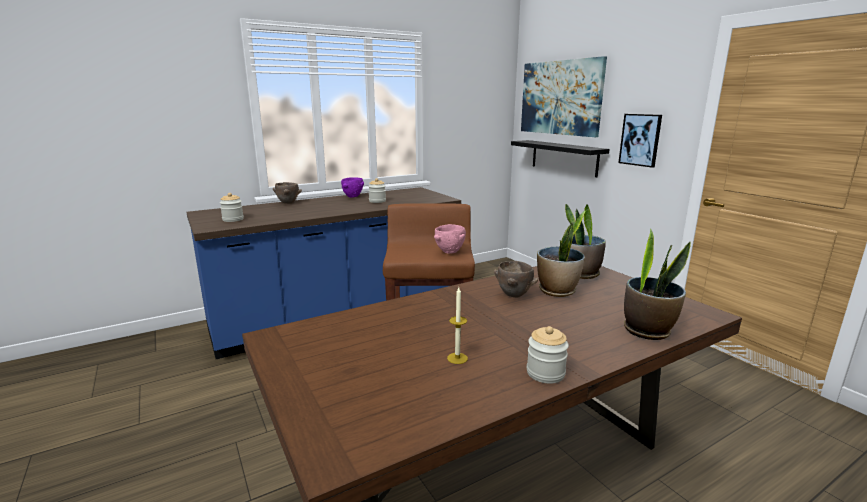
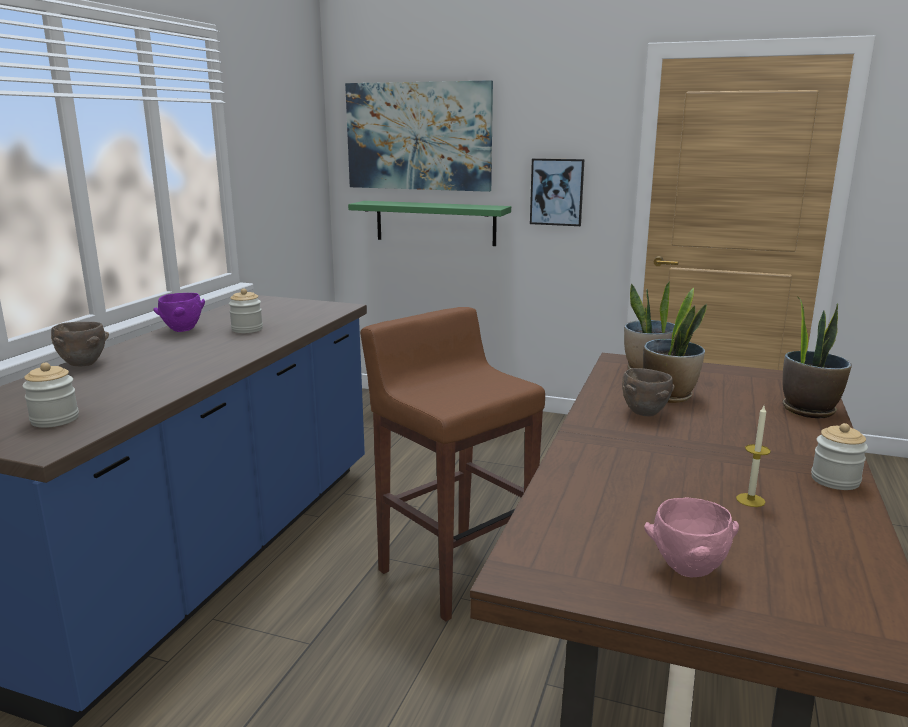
camera: 40 degrees left, 0 degrees up
(450, 252) = (493, 381): pink bowl -> pink bowl (687, 569)
(564, 157) = (435, 223): black shelf -> green shelf

